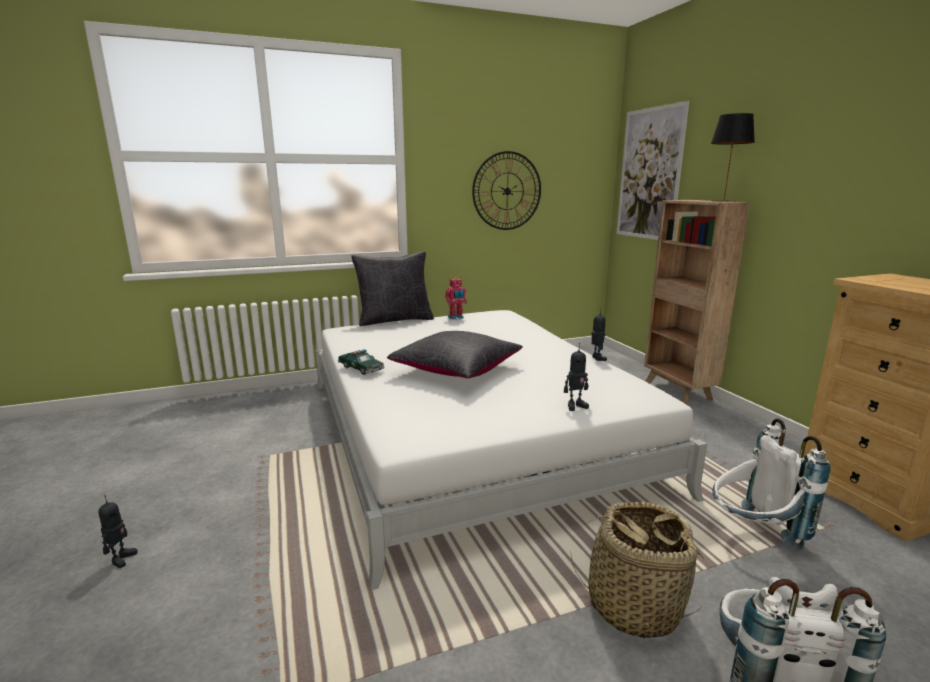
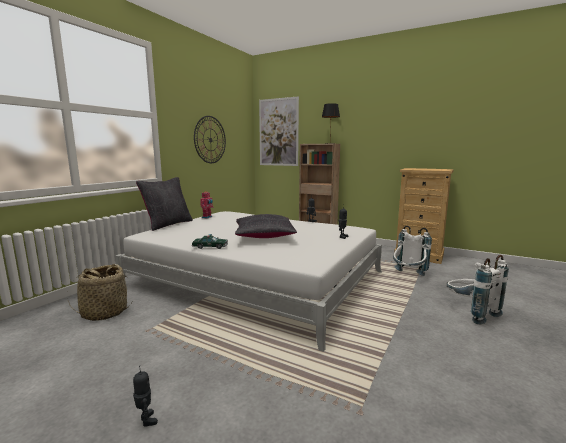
camera: 40 degrees left, 5 degrees down
(633, 605) = (411, 309): basket -> basket (104, 312)

